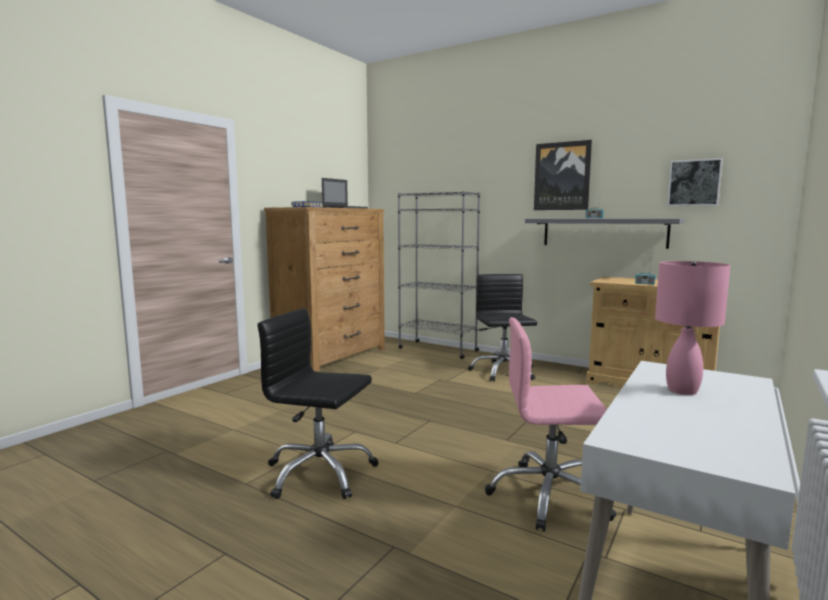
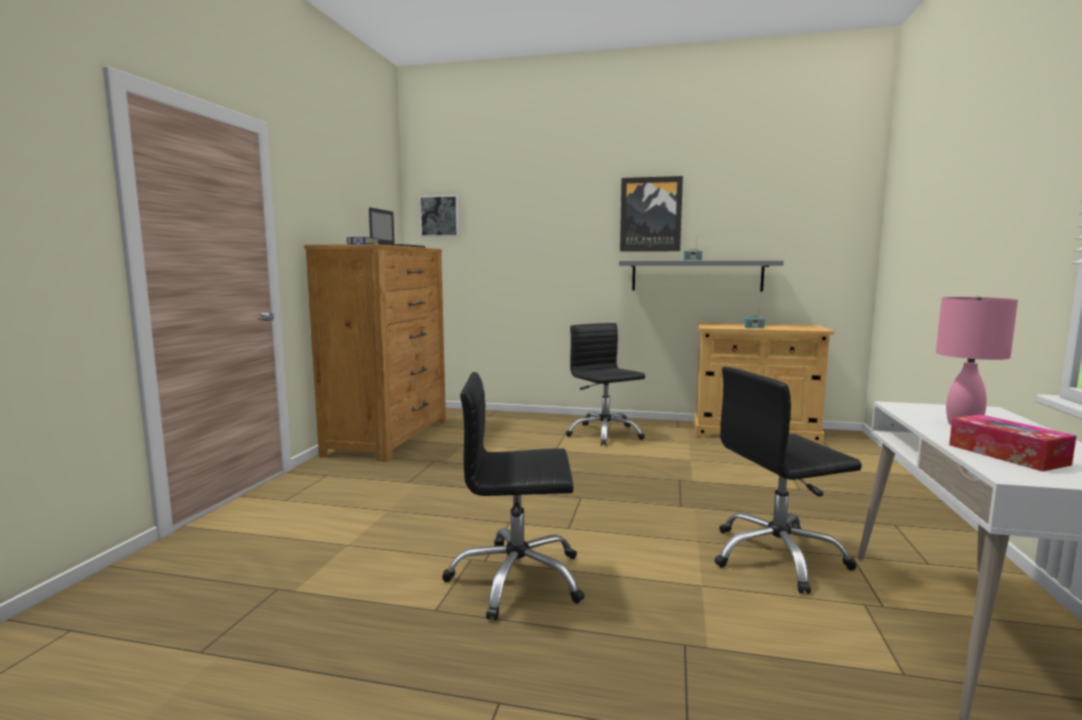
camera: 20 degrees left, 0 degrees up
(437, 349) = (509, 417): grey bookcase -> none
(549, 496) = (777, 557): pink office chair -> black office chair
(658, 421) = (1007, 454): none -> tissue box
(694, 183) = (786, 224): picture -> picture (440, 216)

